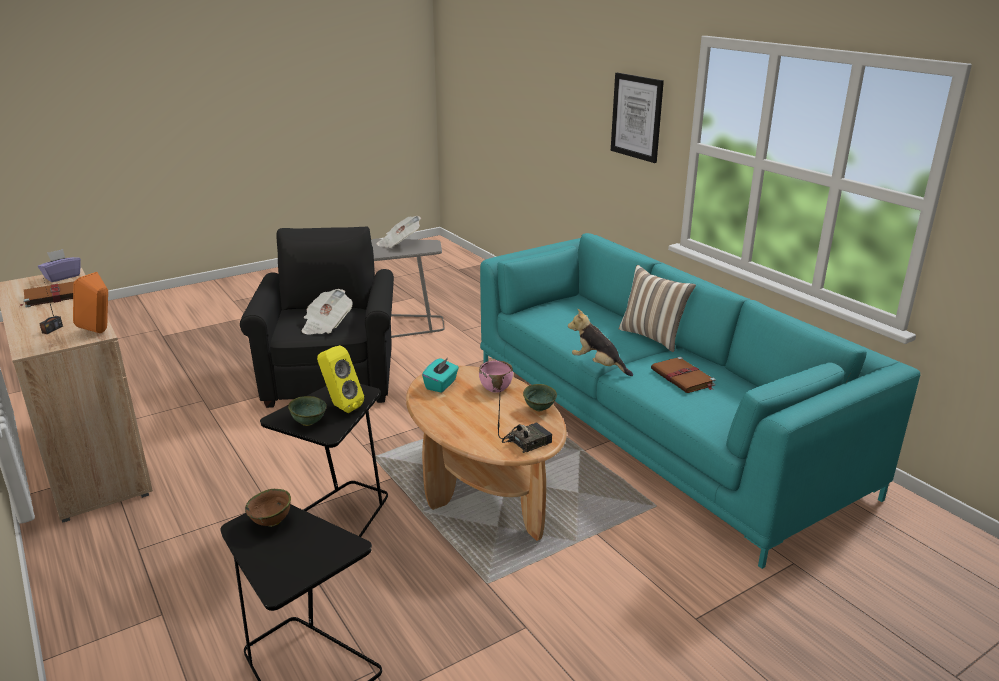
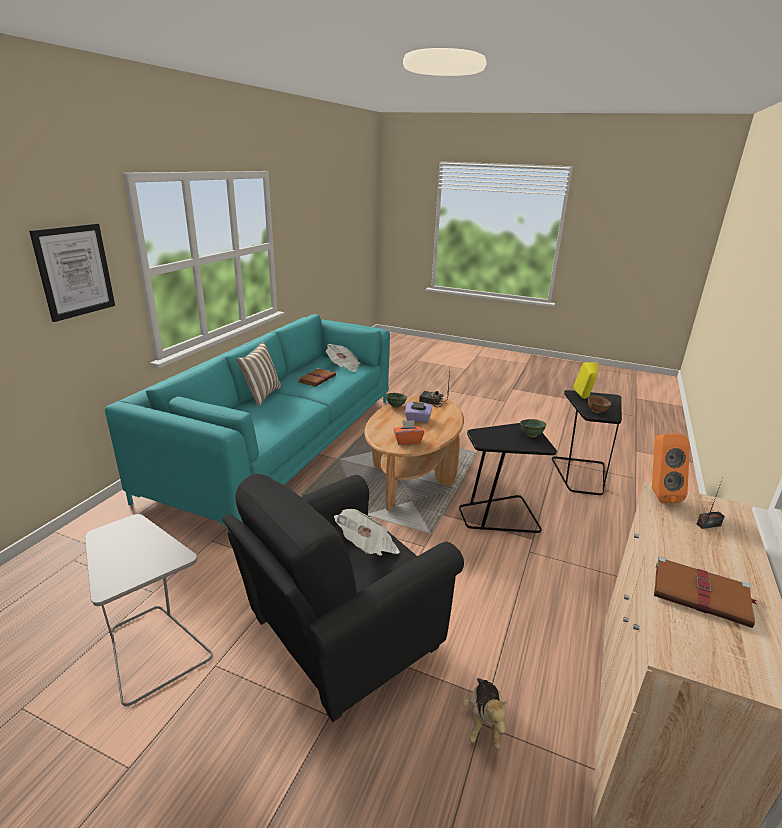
camera: 125 degrees left, 0 degrees up
(62, 277) = (687, 649): purple tissue box -> purple tissue box (417, 419)
(340, 407) = (503, 433): yellow speaker -> yellow speaker (583, 398)
(399, 243) = (117, 561): newspaper -> newspaper (343, 366)
(441, 385) = (408, 441): turquoise tissue box -> orange tissue box
(496, 387) = (388, 423): pink bowl -> none
(598, 365) = (322, 403): plush toy -> plush toy (483, 721)

